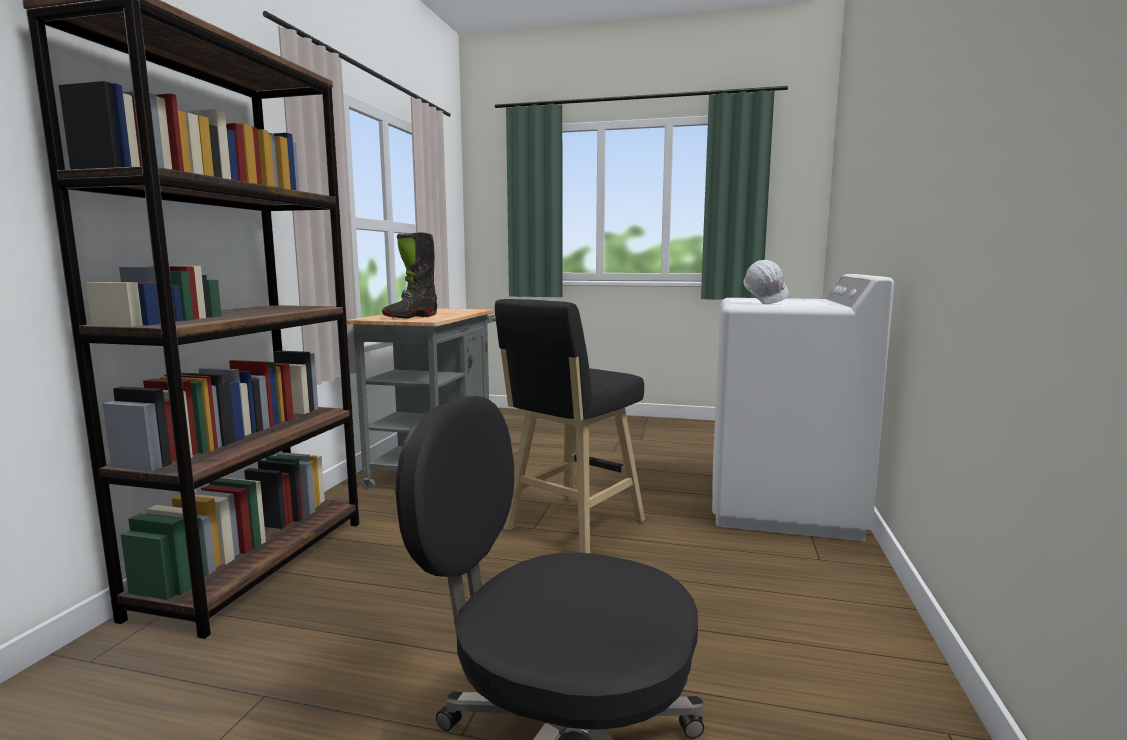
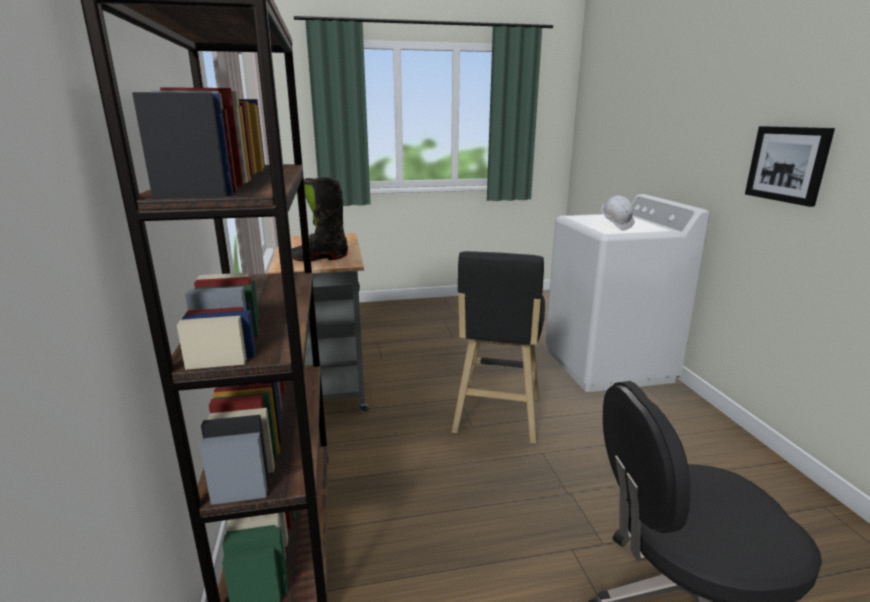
camera: 25 degrees left, 10 degrees up
(410, 317) = (318, 258): black boot -> black boot turned 60 degrees clockwise
(951, 189) = (788, 164): none -> picture

